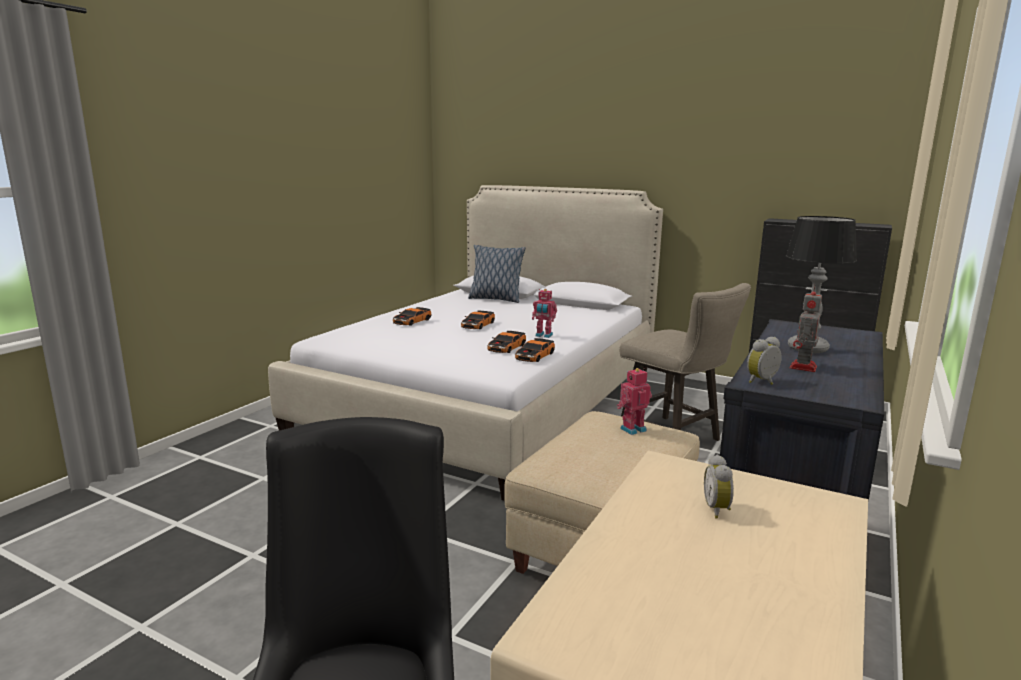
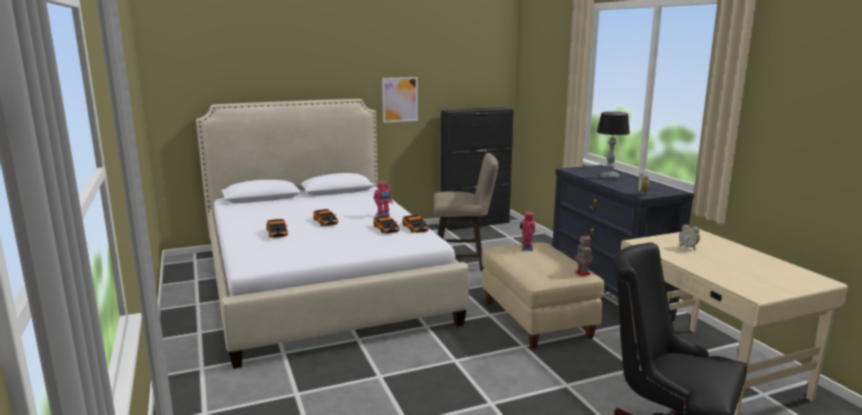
camera: 50 degrees left, 0 degrees up
(495, 299) = (275, 202): pillow -> none
(706, 197) = (400, 99): none -> picture
(803, 368) = (632, 185): toy robot -> toy robot (583, 273)

